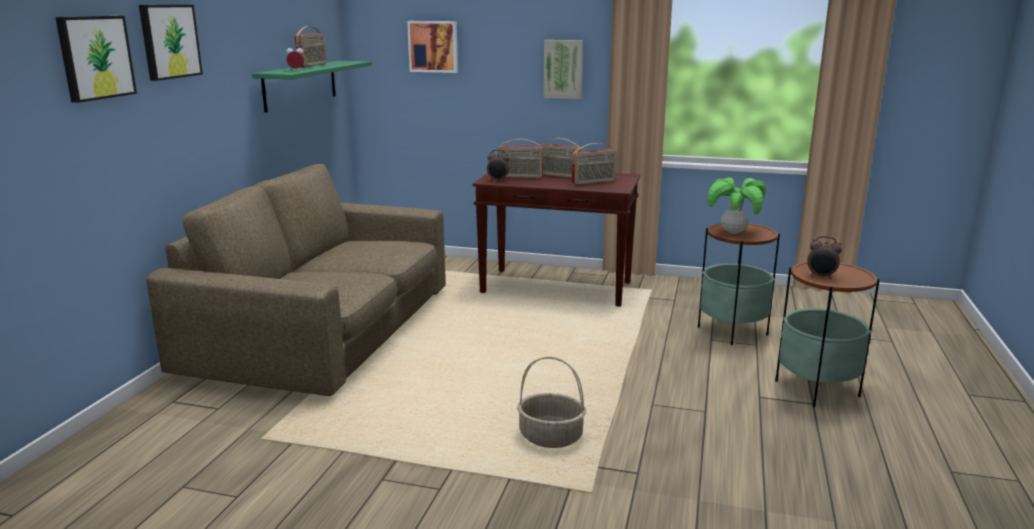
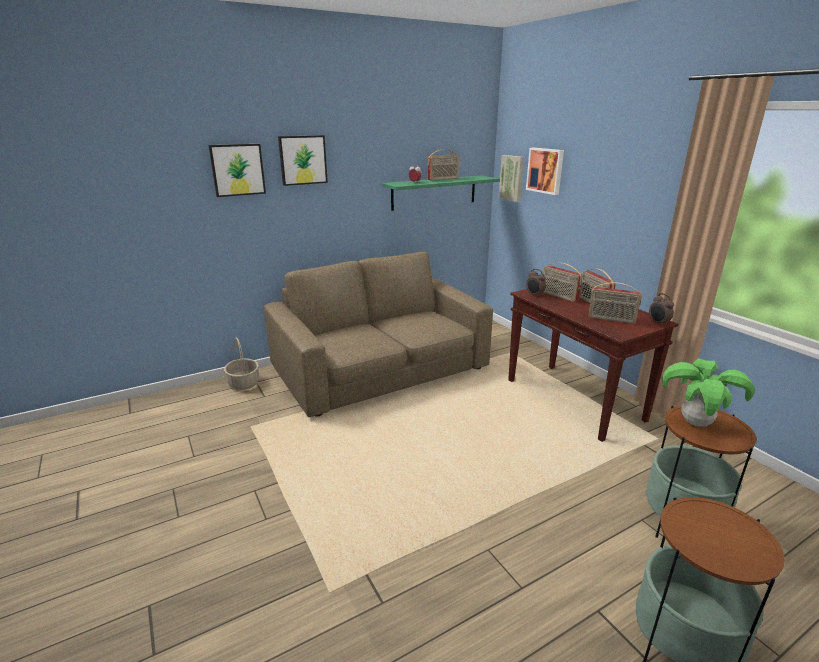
camera: 45 degrees right, 5 degrees up
(550, 437) = (376, 526): basket -> basket (243, 383)
(563, 69) = (639, 203): picture -> picture (512, 178)
(821, 276) = (694, 530): alarm clock -> alarm clock (658, 323)

